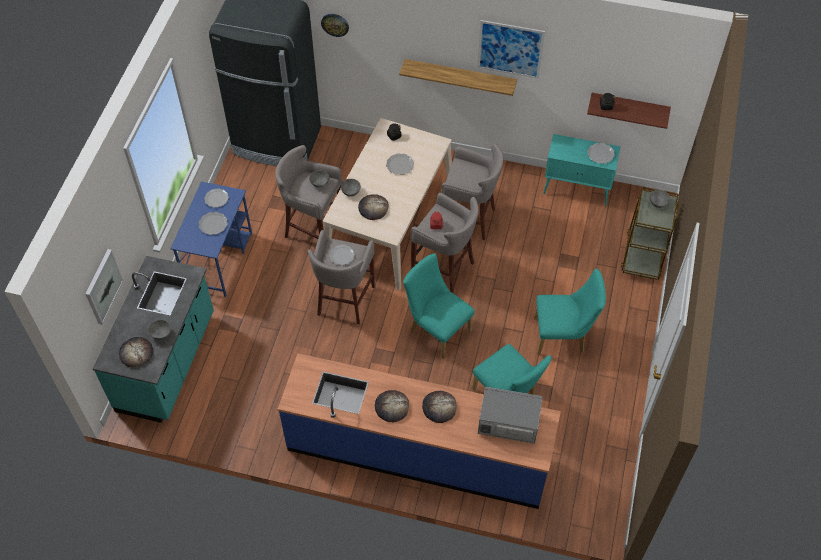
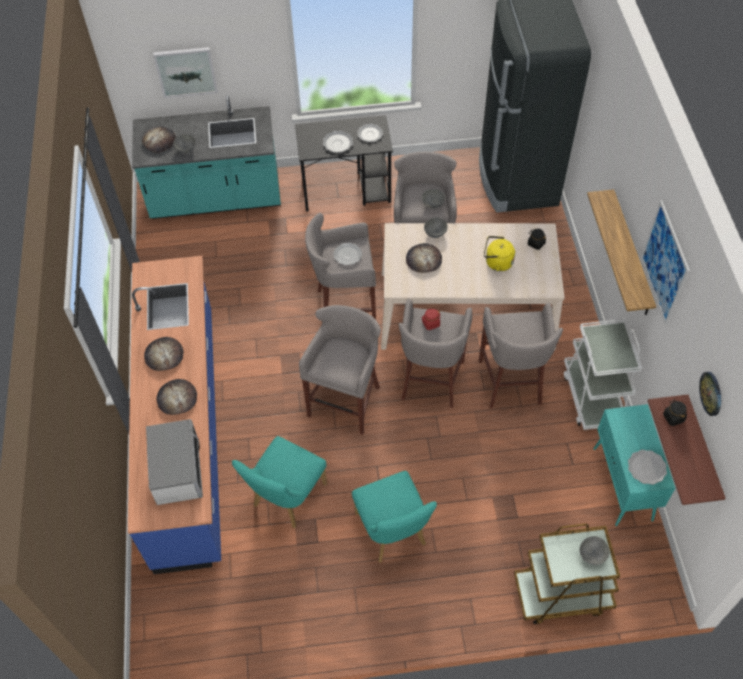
camera: 70 degrees right, 0 degrees up
(219, 259) = (347, 190): blue desk -> black desk
(335, 24) = (597, 99): wall clock -> wall clock (711, 393)
(399, 165) = (497, 262): plate -> yellow kettle
(436, 329) = (346, 400): turquoise chair -> grey stool
(502, 177) = (593, 397): none -> white cart

